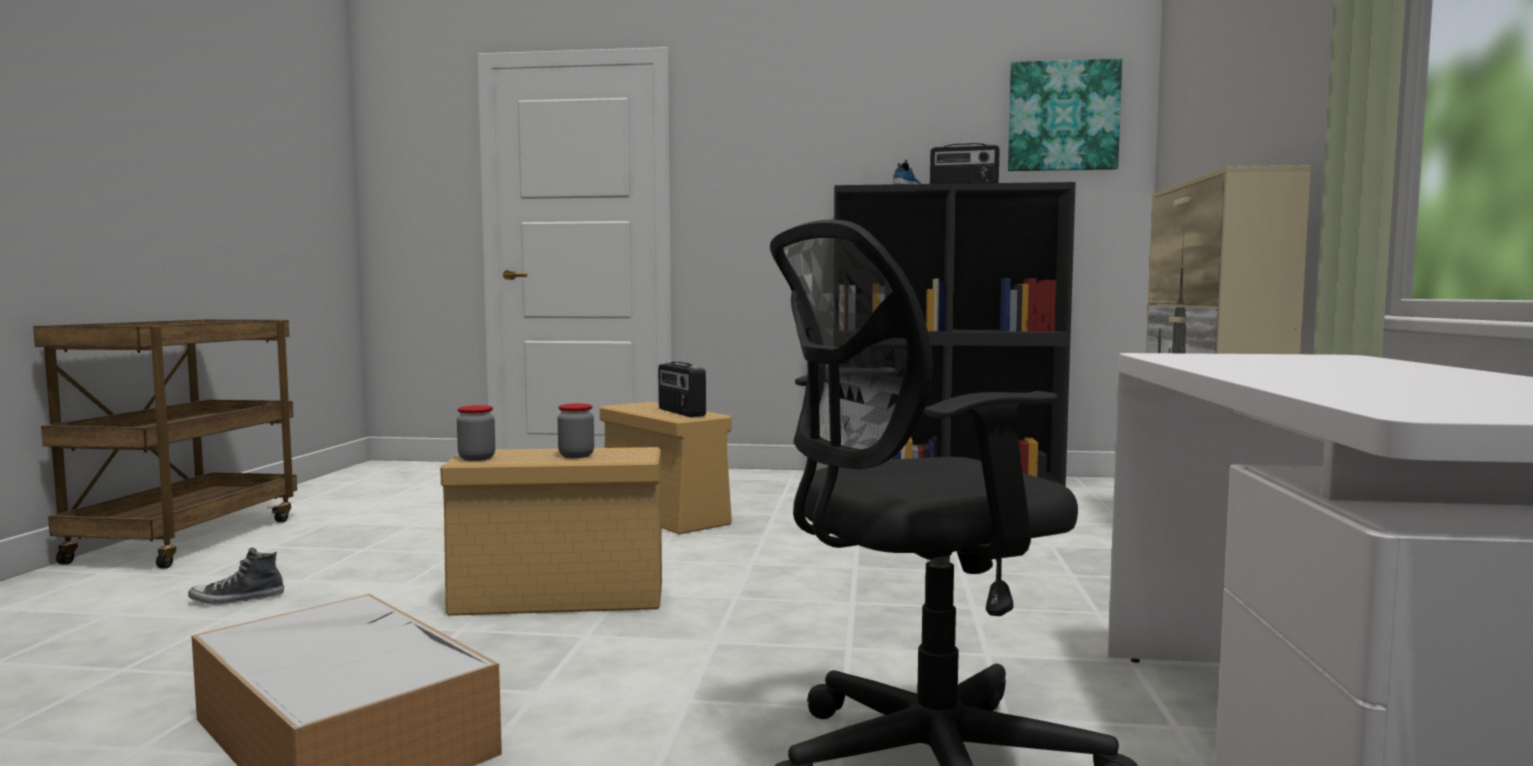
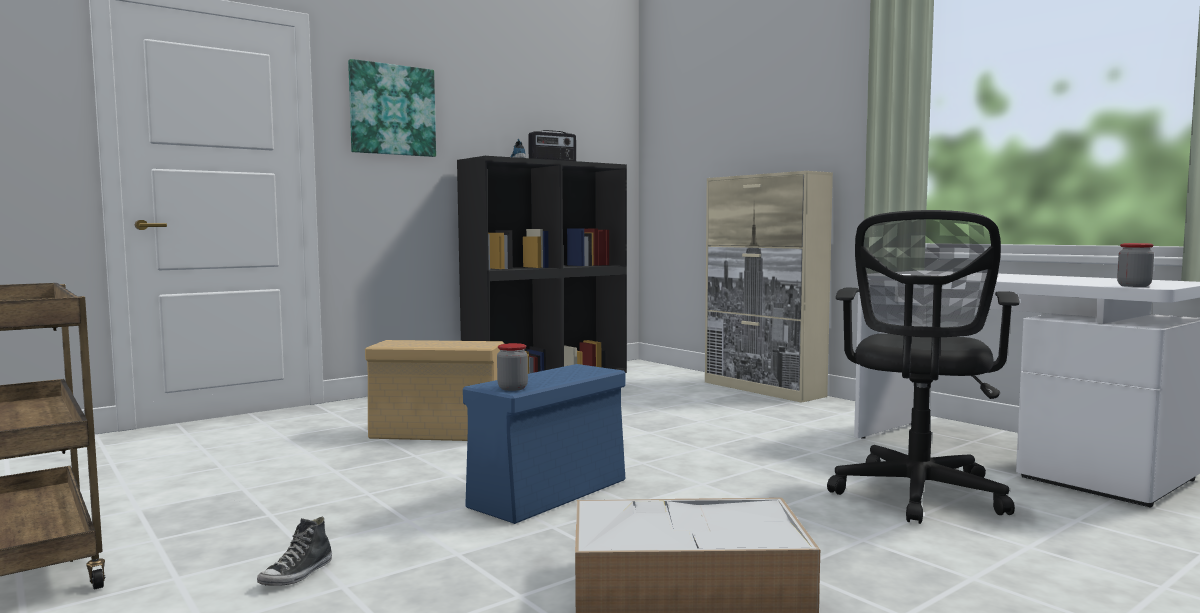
camera: 45 degrees left, 0 degrees up
(563, 598) = (550, 492): beige storage box -> blue storage box
(576, 455) = (564, 375): jar -> jar (1134, 286)
(680, 412) = (459, 343): radio -> none
(1063, 116) = (592, 116): picture -> picture (392, 110)

